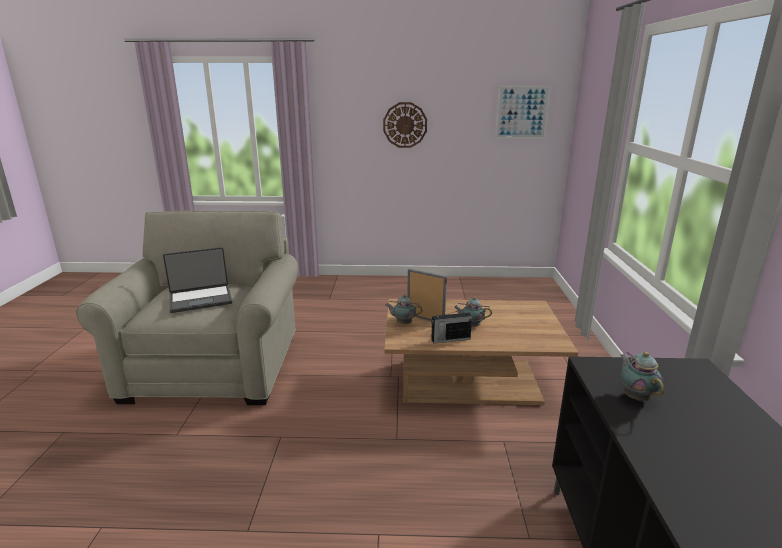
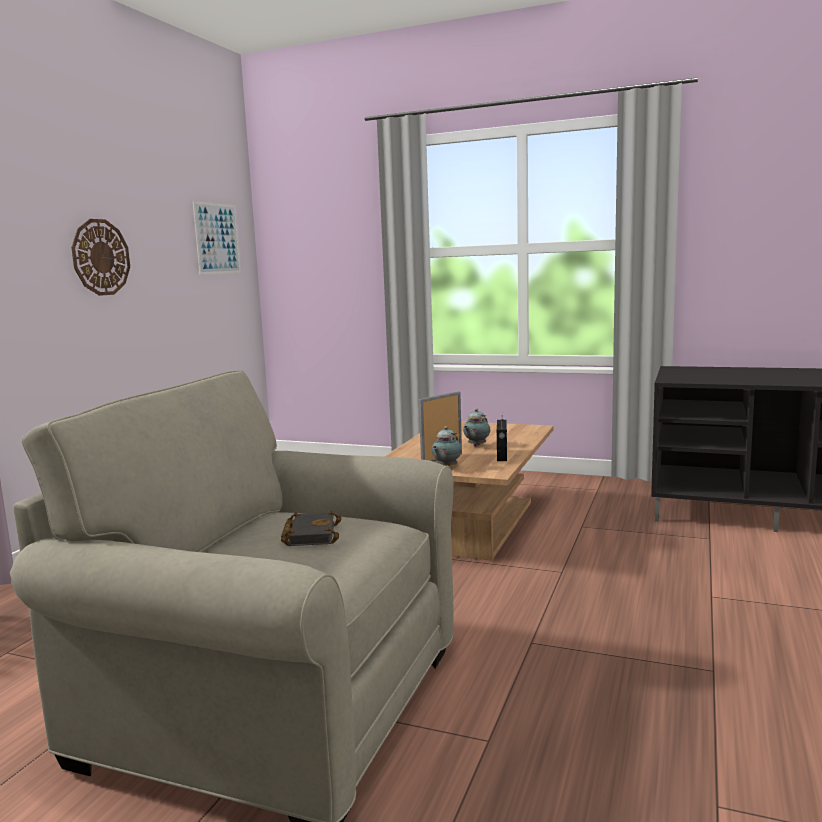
camera: 70 degrees left, 10 degrees down
(201, 299) = (310, 534): laptop -> black book
(635, 397) = (716, 378): teapot -> none

